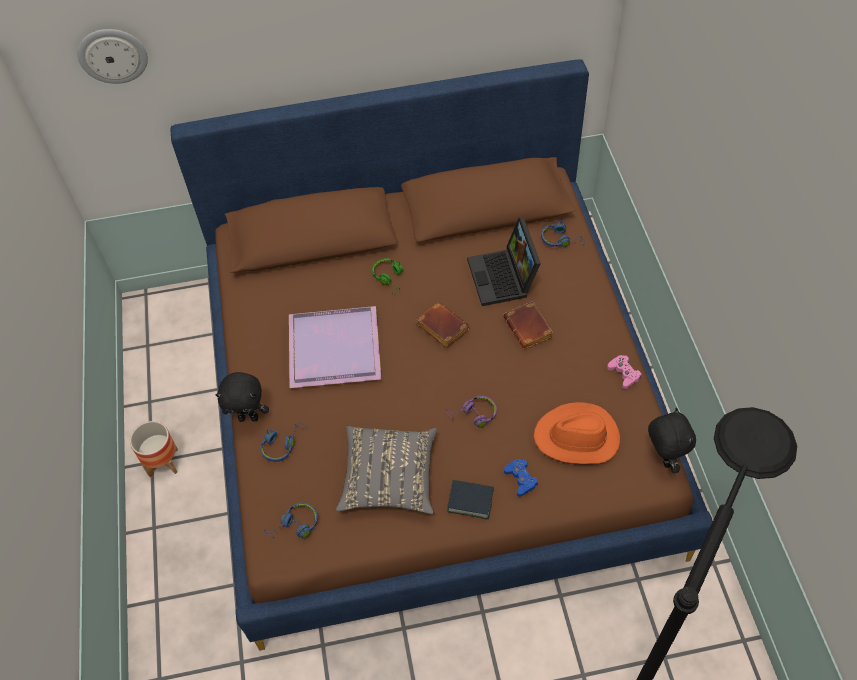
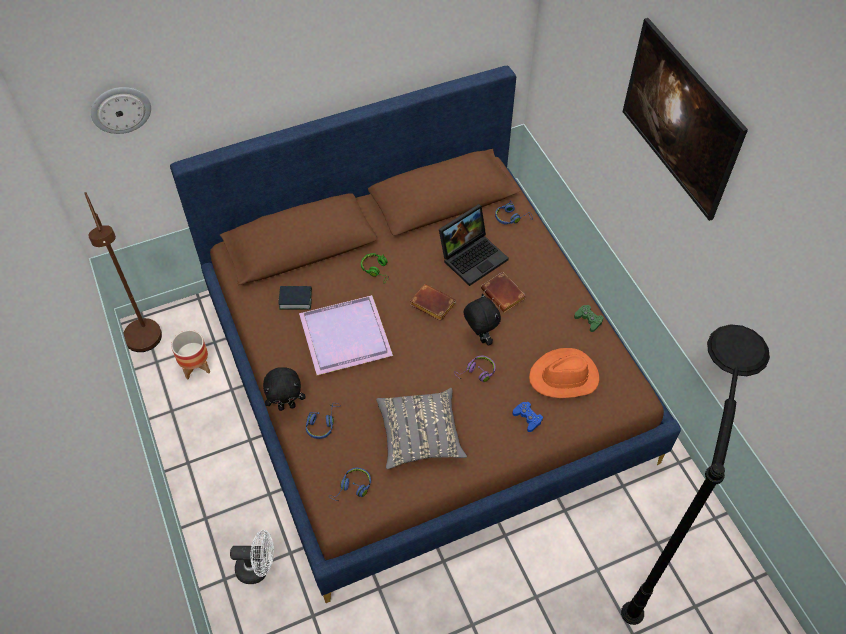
camera: 15 degrees left, 0 degrees up
(143, 325) = (147, 344): none -> brown floor lamp
(163, 462) = (198, 461): planter -> planter (196, 366)
(196, 595) = (258, 568): none -> white fan
(470, 501) = (491, 442): book -> book (295, 299)
(504, 278) = (473, 256): laptop -> laptop turned 105 degrees counterclockwise
(624, 374) = (588, 320): pink game controller -> green game controller
(663, 459) = (635, 383): black plush toy -> black plush toy (479, 337)
(742, 166) = (674, 141): none -> picture

